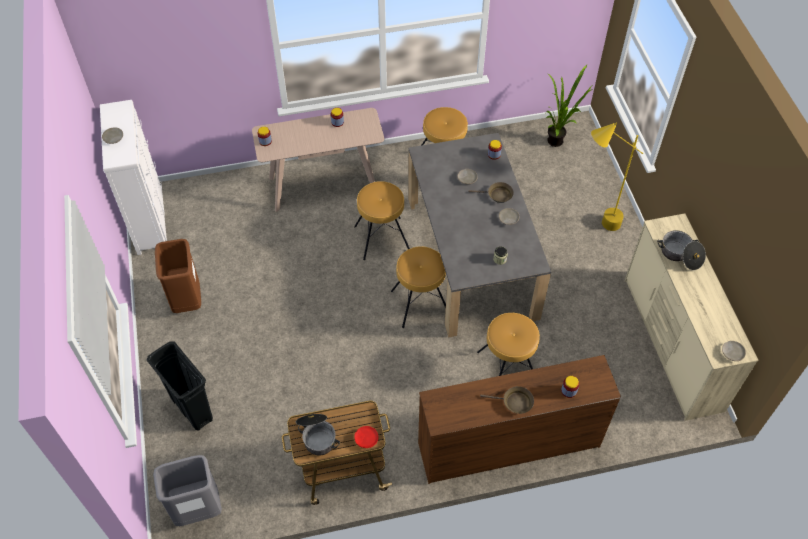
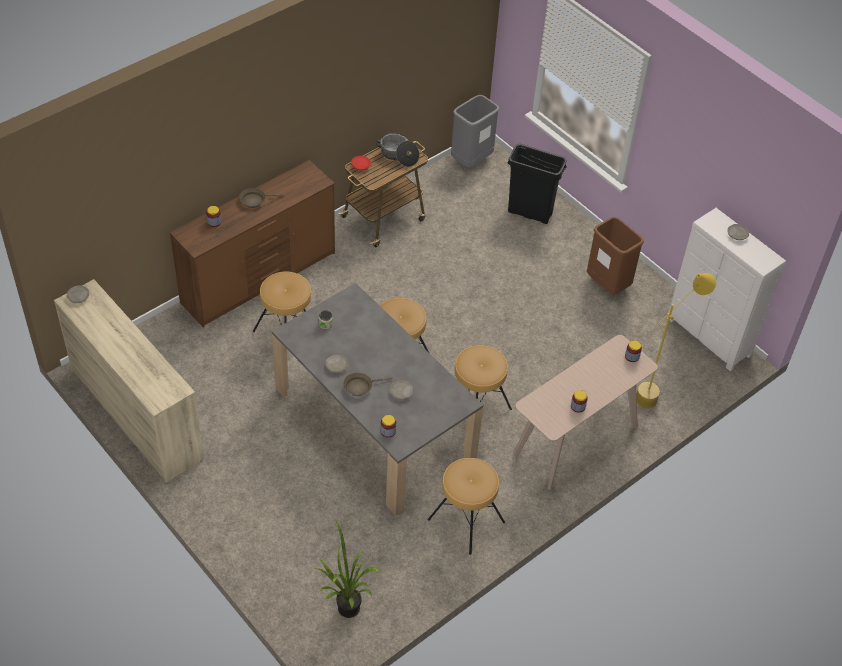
camera: 150 degrees right, 5 degrees down
(595, 225) = (256, 512): yellow floor lamp -> yellow floor lamp (659, 390)
(680, 255) = (147, 369): cooking pot -> none

